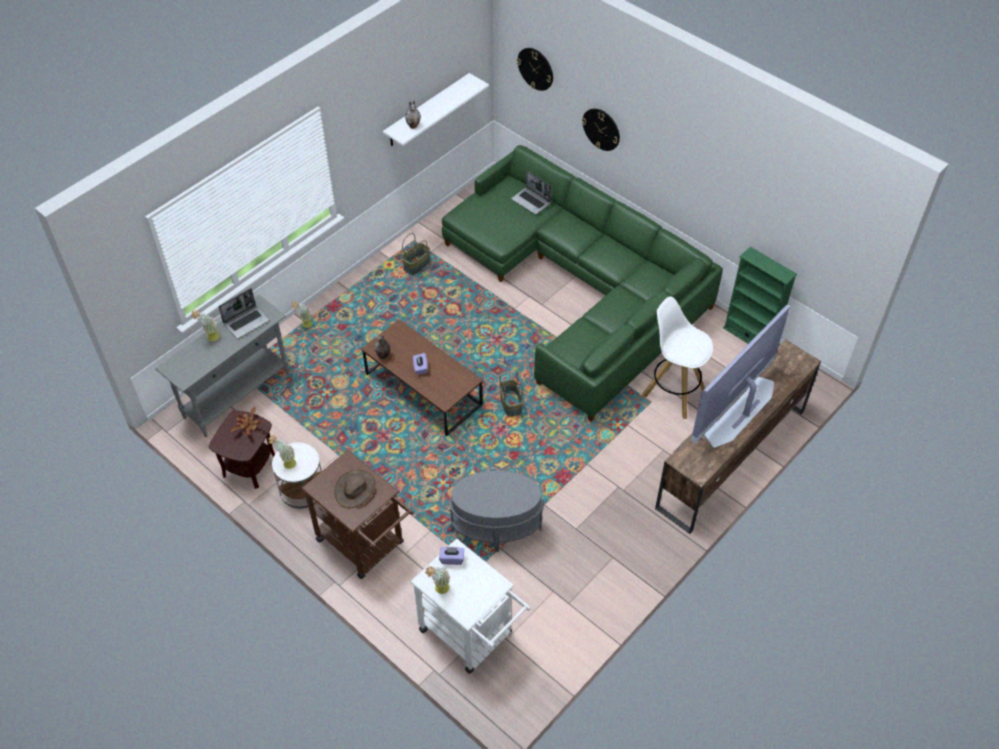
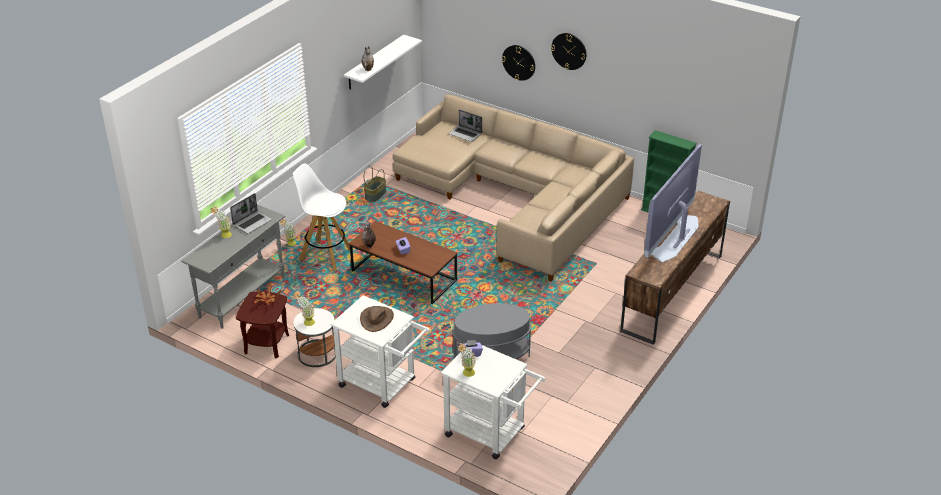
camera: 10 degrees left, 15 degrees down
(365, 545) = (382, 385): brown cart -> white cart
(511, 404) = (481, 277): basket -> none
(535, 68) = (458, 24): wall clock -> wall clock (569, 51)
(580, 288) = (517, 196): green sofa -> beige sofa
(673, 393) = (613, 255): white stool -> white stool (325, 255)

